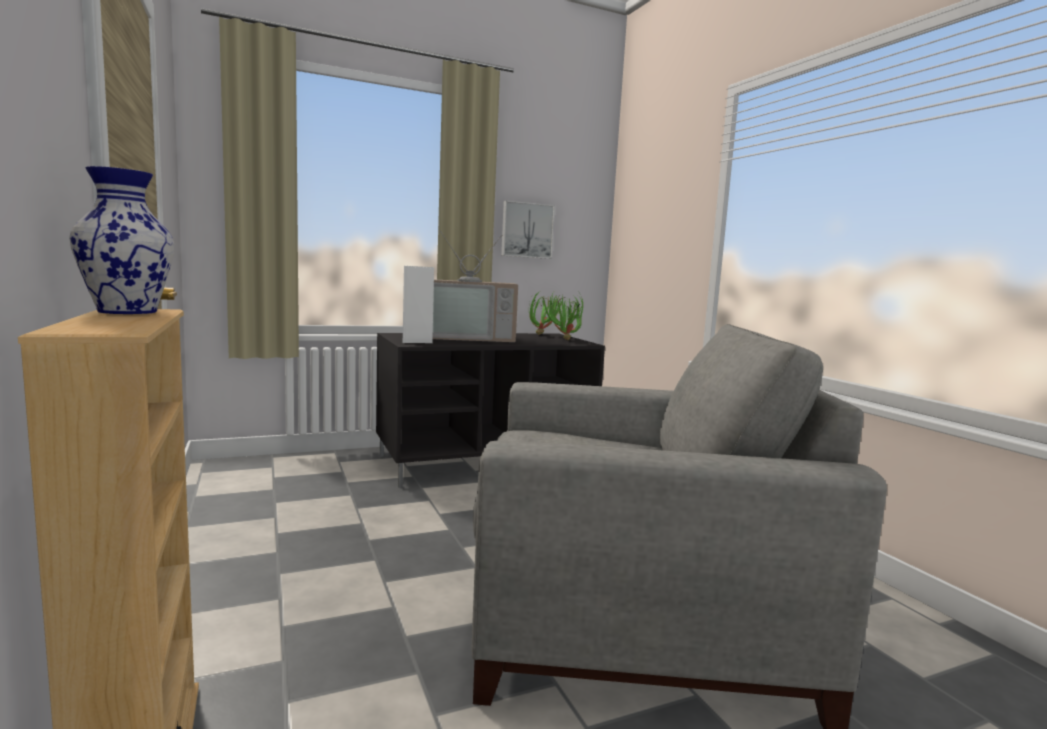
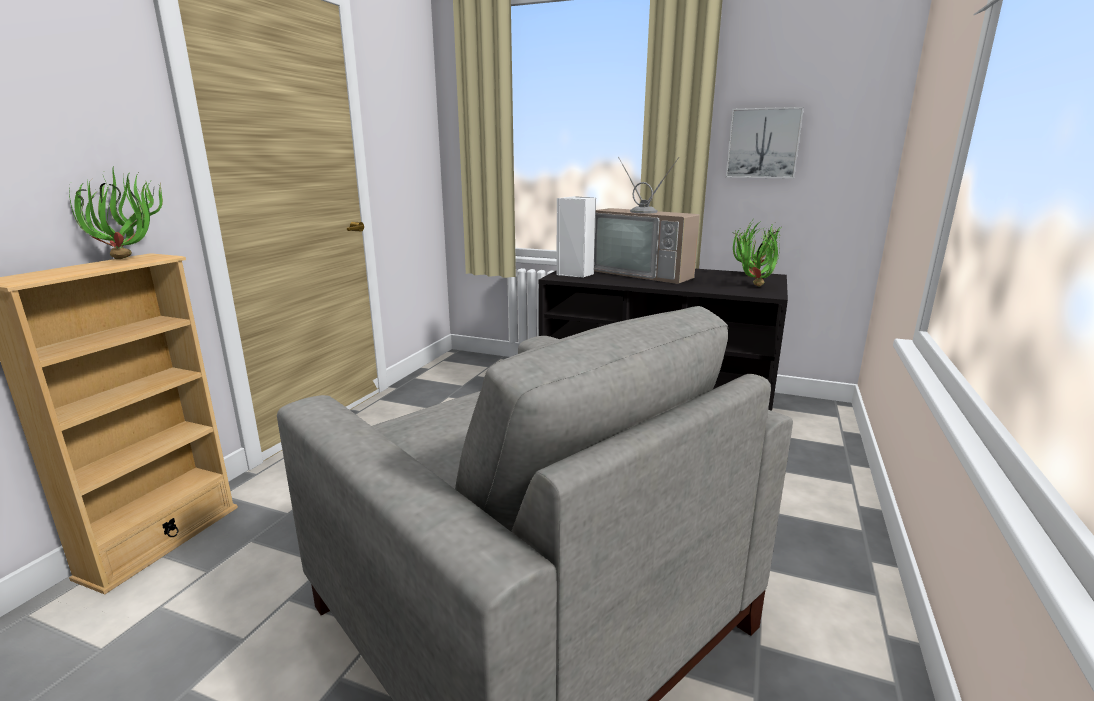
camera: 45 degrees right, 10 degrees up
(129, 312) = (132, 259): vase -> potted plant

